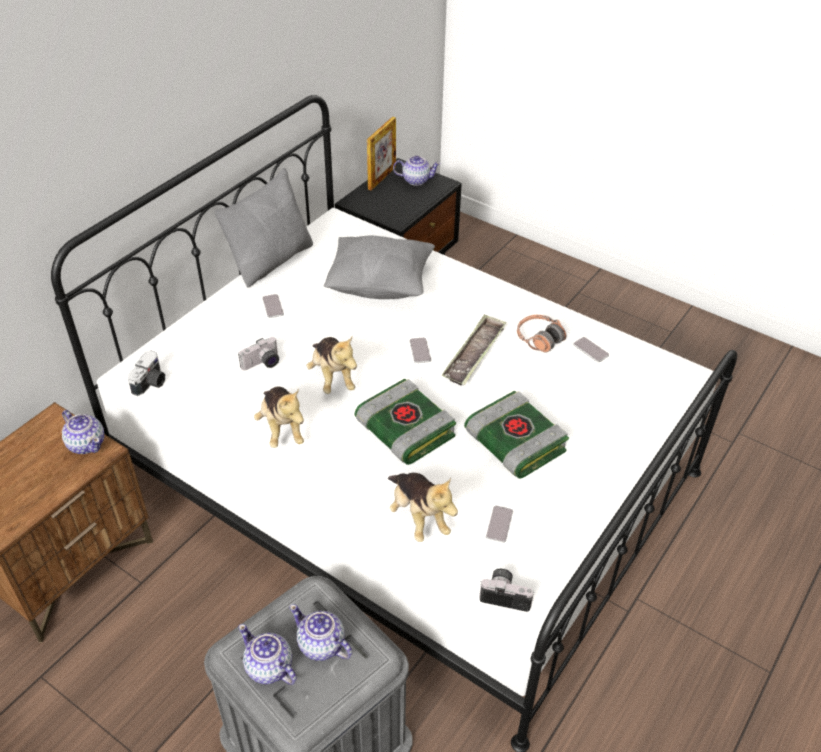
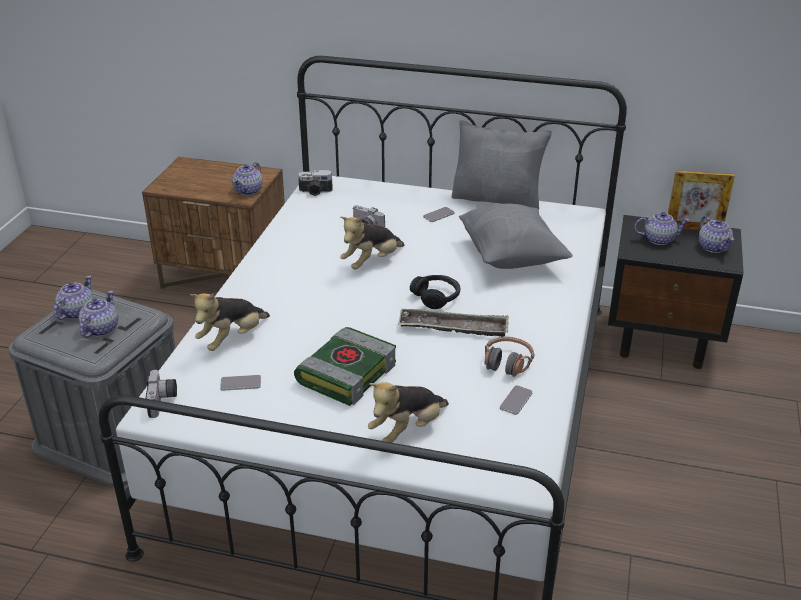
camera: 70 degrees right, 10 degrees down
(282, 428) = (299, 254): plush toy -> plush toy (407, 430)
(387, 201) = (658, 239): none -> teapot
(403, 429) = (329, 310): book -> none
(420, 351) = (436, 297): phone -> black headphones

